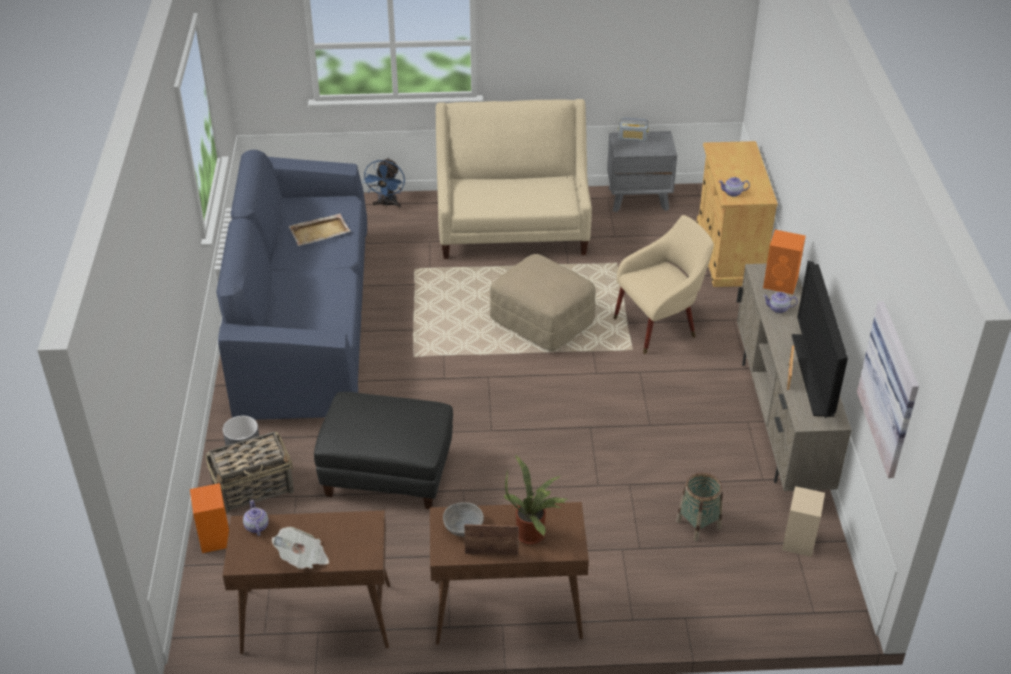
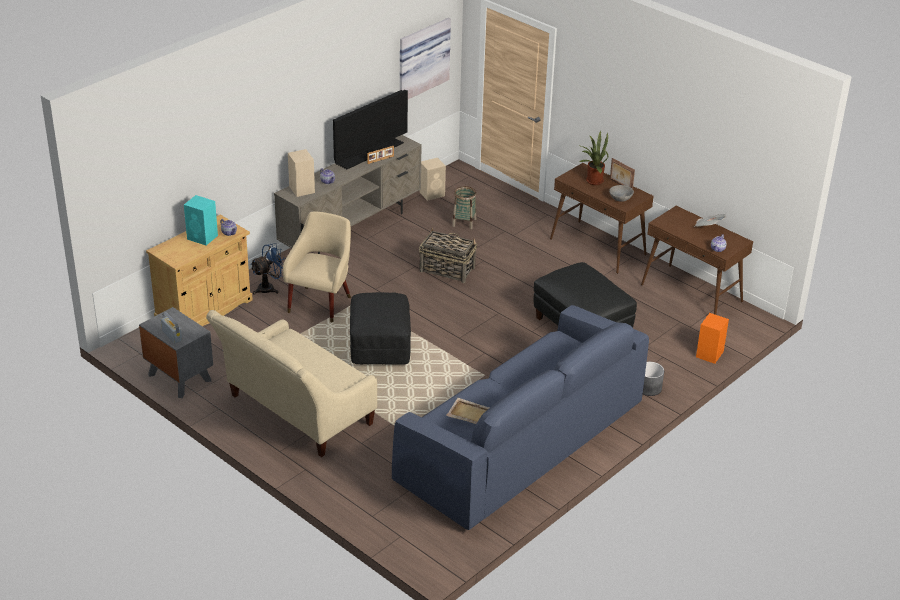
camera: 135 degrees left, 5 degrees down
(254, 488) = (663, 364): basket -> basket (446, 269)
(387, 204) = (344, 495): blue fan -> blue fan (269, 288)
(542, 321) = (379, 345): beige ottoman -> black ottoman
(659, 325) = (321, 302): beige armchair -> beige armchair turned 90 degrees clockwise
(742, 176) = (203, 237): none -> turquoise speaker
(781, 283) = (301, 189): orange speaker -> beige speaker

